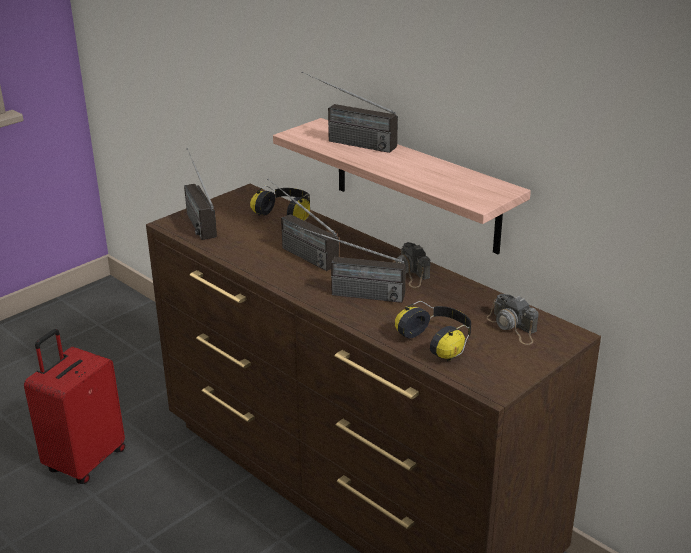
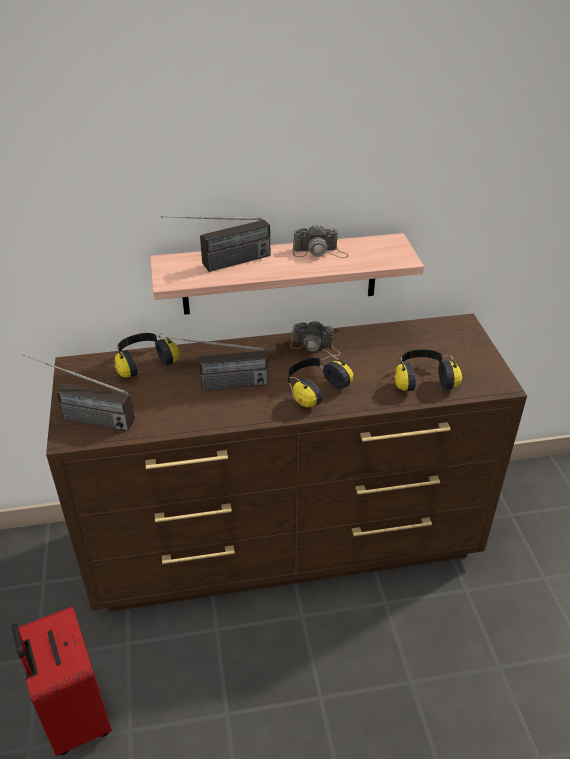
camera: 55 degrees left, 10 degrees up
(348, 293) = (314, 389): radio -> headphones
(513, 327) = (434, 340): camera -> camera (320, 252)

